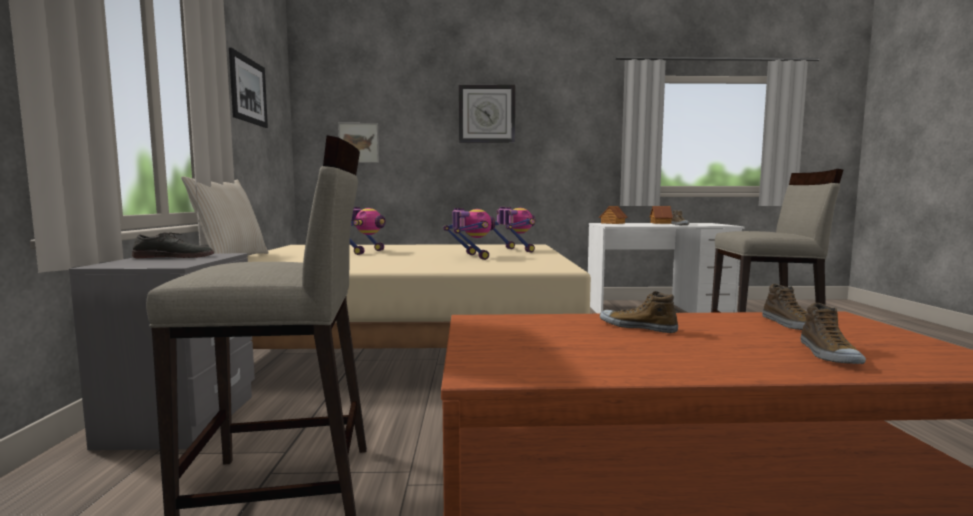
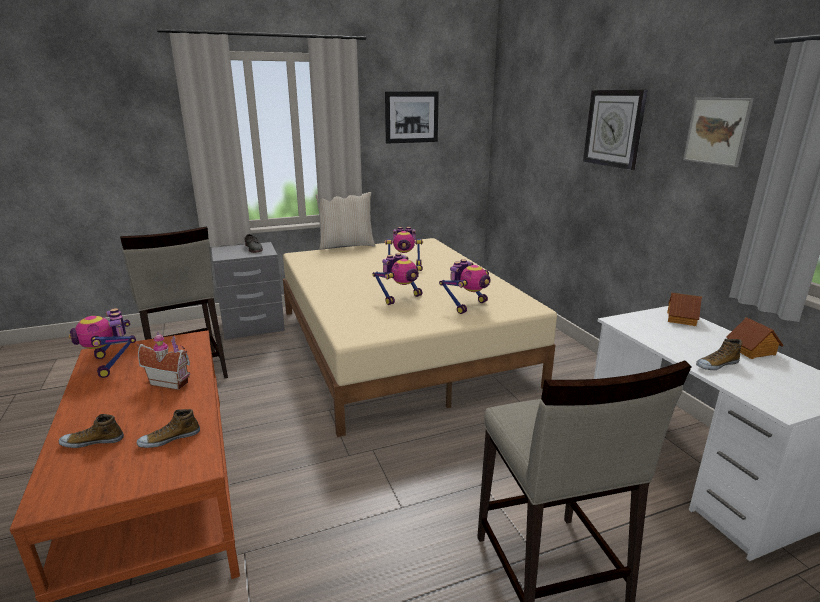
camera: 70 degrees right, 15 degrees up
(358, 143) = (521, 150): picture -> picture (716, 131)
(553, 359) = (111, 364): none -> toy robot
(637, 327) = (171, 382): shoe -> toy house

